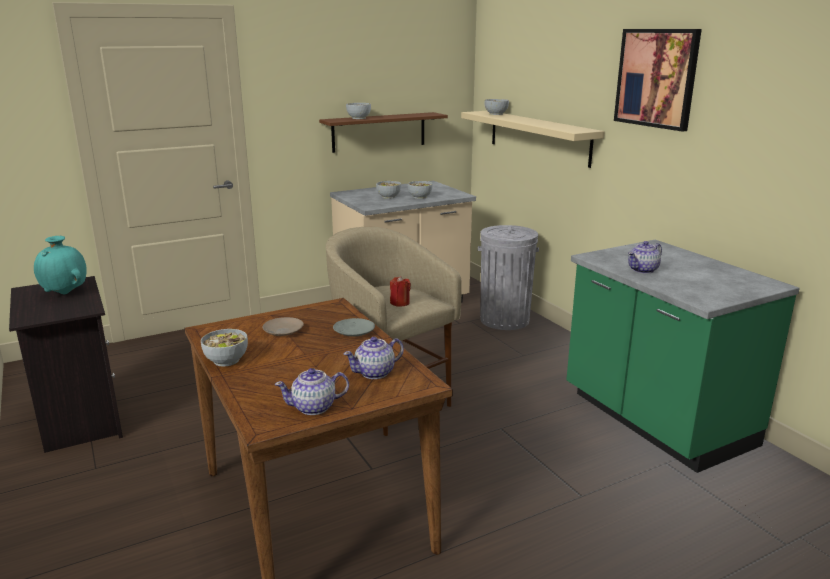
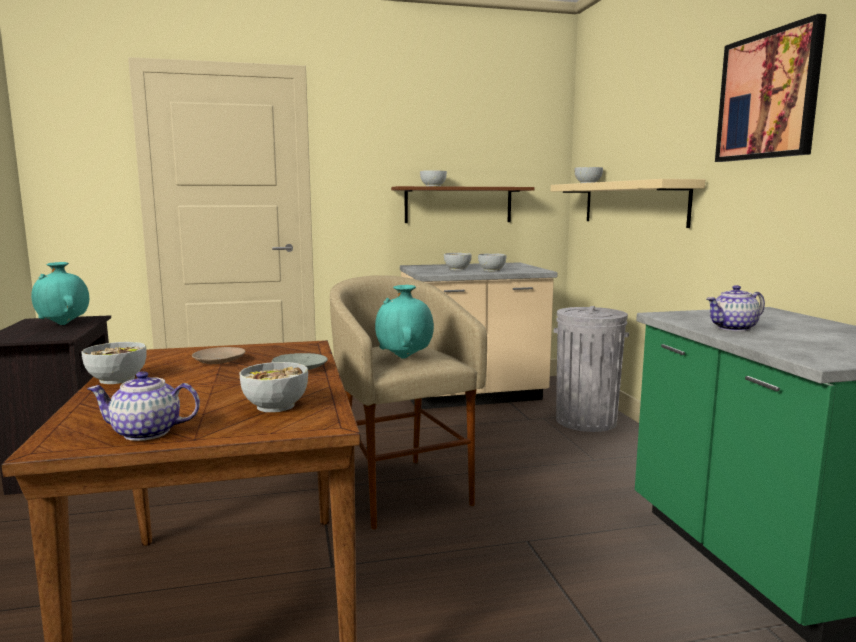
camera: 15 degrees right, 10 degrees down
(375, 373) = (275, 406): teapot -> bowl
(399, 303) = (404, 358): red candle -> turquoise vase

